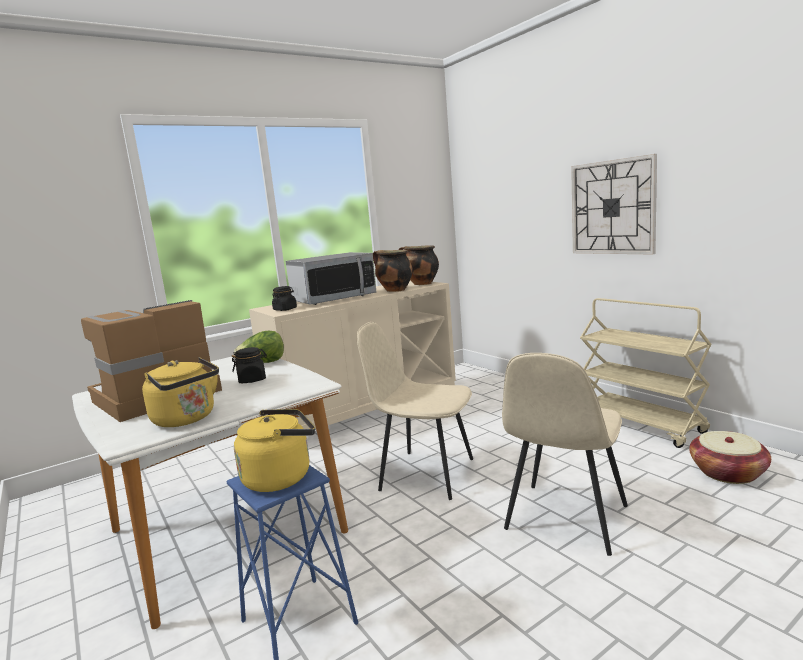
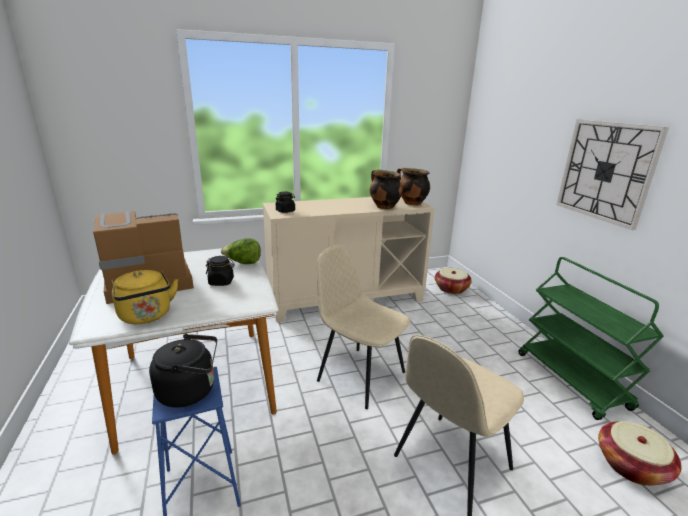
camera: 15 degrees right, 10 degrees up
(281, 477) = (190, 391): yellow kettle -> black kettle
(334, 299) = (330, 206): microwave -> none
(479, 379) = (451, 288): none -> basket
(641, 425) = (572, 381): beige cart -> green cart

